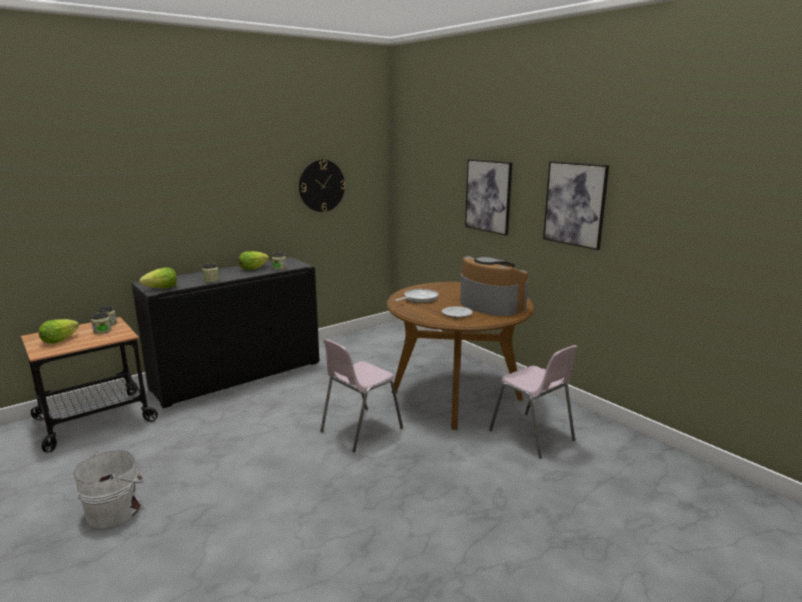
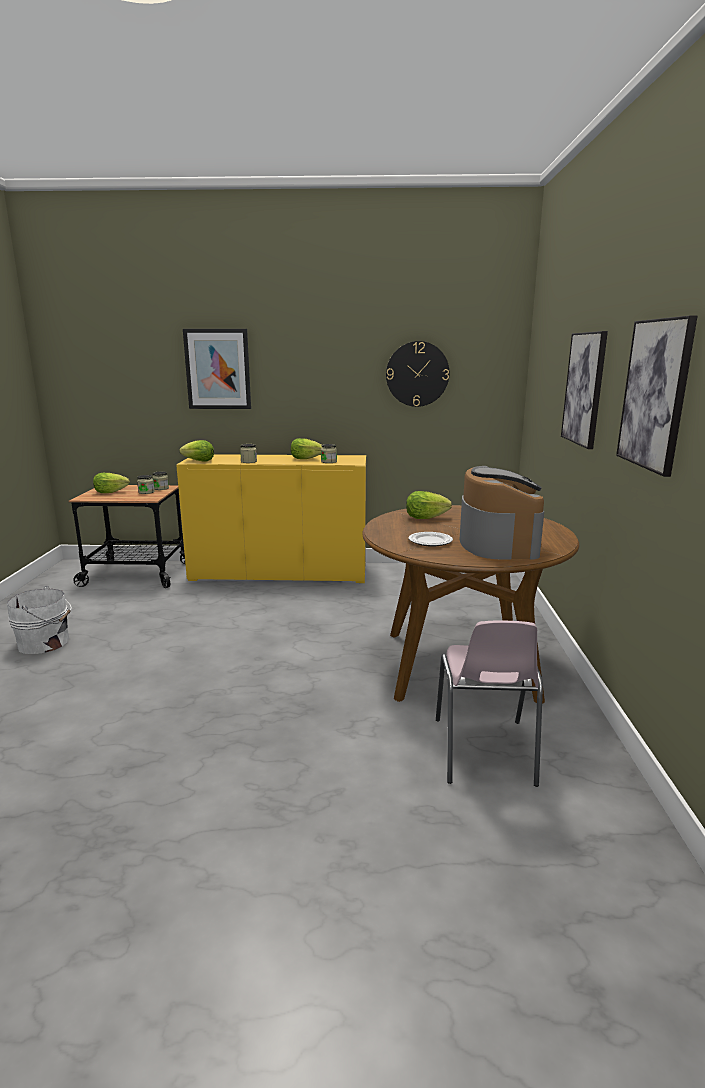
camera: 40 degrees right, 0 degrees up
(149, 195) = (218, 369): none -> picture
(237, 375) = (279, 572): black cabinet -> yellow cabinet
(360, 429) = (301, 658): pink chair -> none
(419, 298) = (425, 518): frying pan -> lettuce

